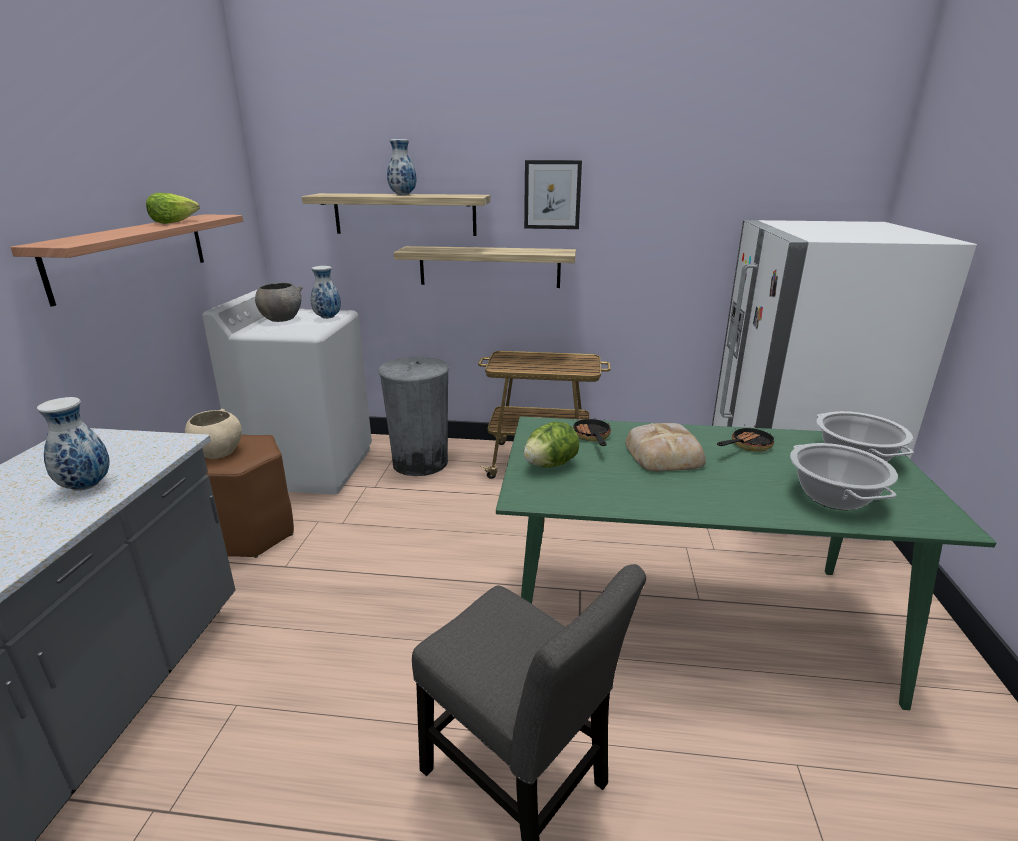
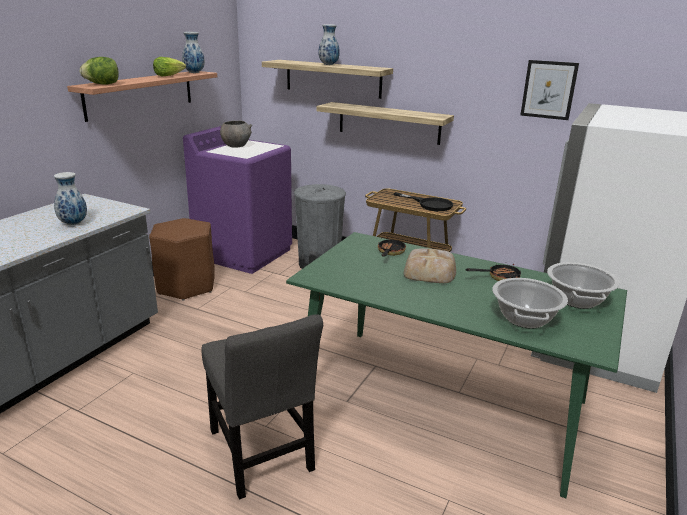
camera: 20 degrees right, 0 degrees up
(218, 453) = (172, 227): beige bowl -> none
(309, 467) = (244, 253): white washing machine -> purple washing machine
(327, 317) = (266, 148): vase -> vase (194, 73)
(550, 464) = (344, 263): lettuce -> lettuce (102, 84)
(552, 195) = (438, 71): picture -> picture (548, 90)
(565, 364) = (430, 204): none -> black frying pan

